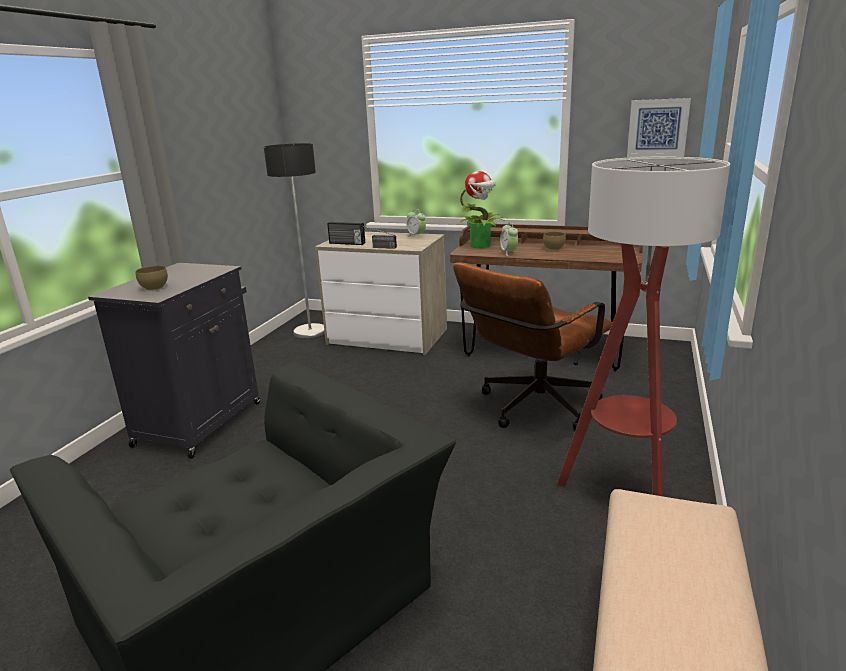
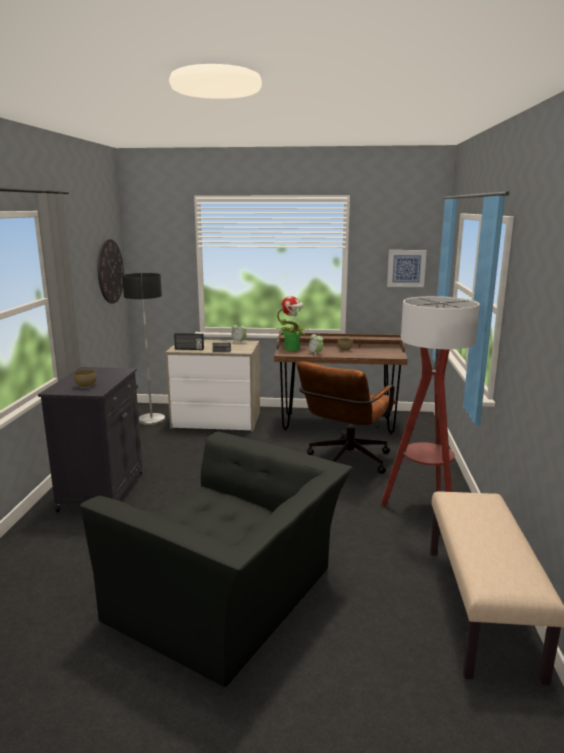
camera: 15 degrees left, 5 degrees down
(254, 142) = (110, 271): none -> wall clock

